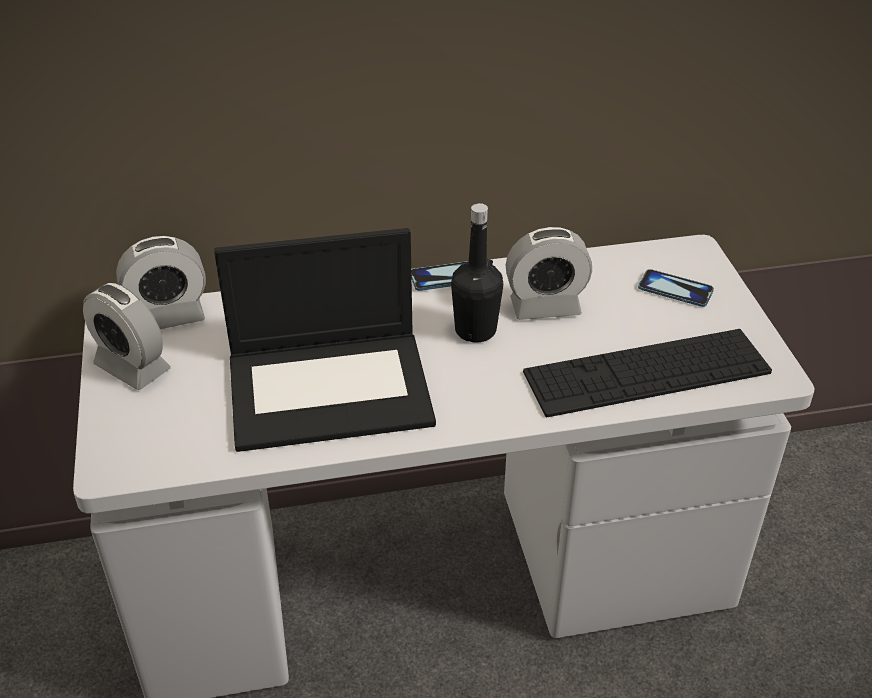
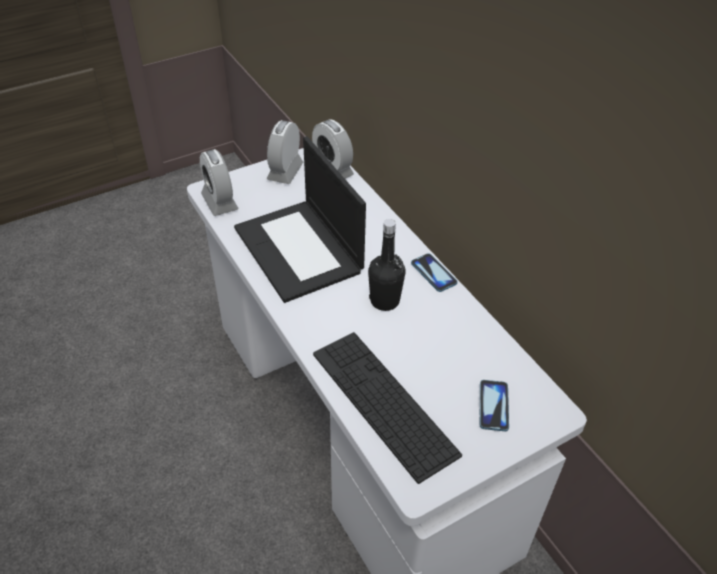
camera: 70 degrees right, 5 degrees up
(545, 307) = (429, 331): alarm clock -> alarm clock (219, 202)

